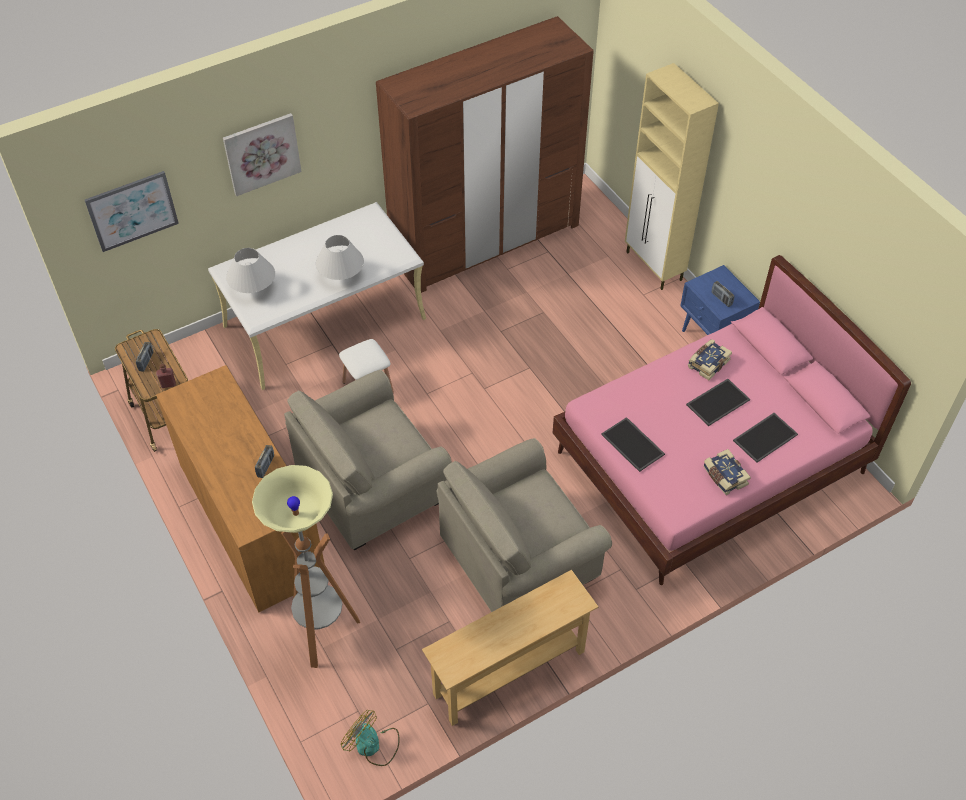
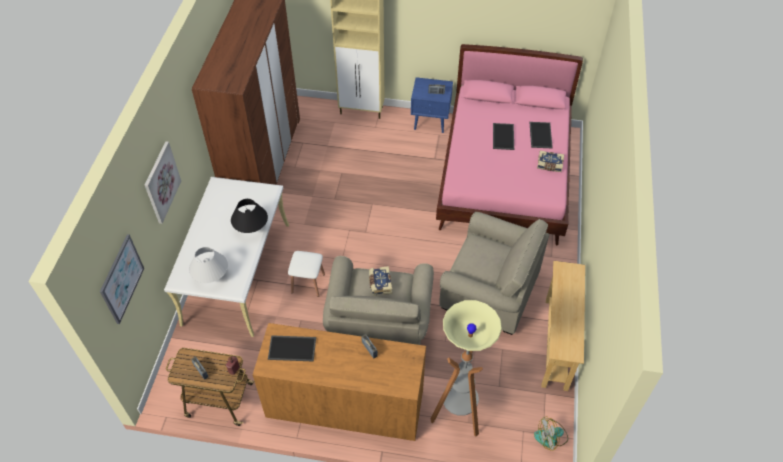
camera: 50 degrees left, 0 degrees up
(341, 276) = (251, 228): white table lamp -> black table lamp
(519, 557) = (489, 291): beige armchair -> beige armchair turned 75 degrees counterclockwise
(633, 444) = (498, 184): tray -> tray (292, 348)
(707, 363) = (475, 123): book -> book (380, 284)

